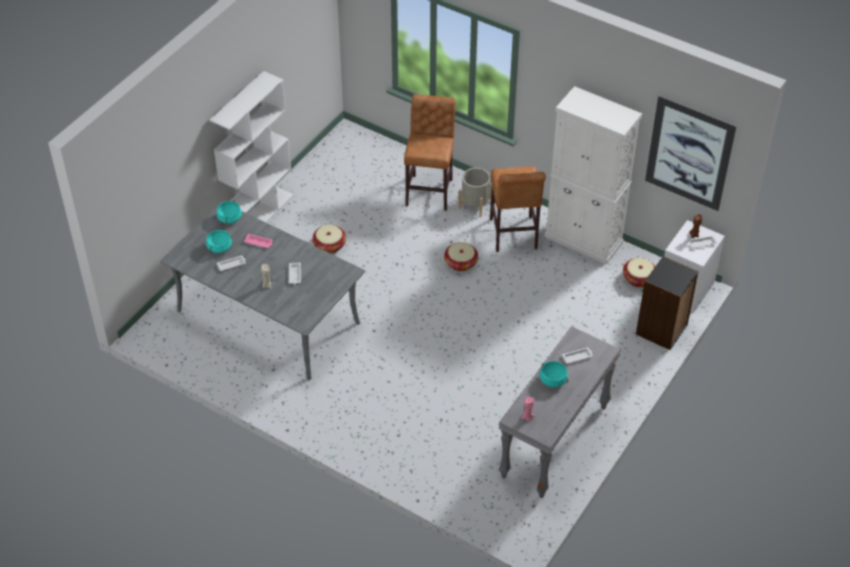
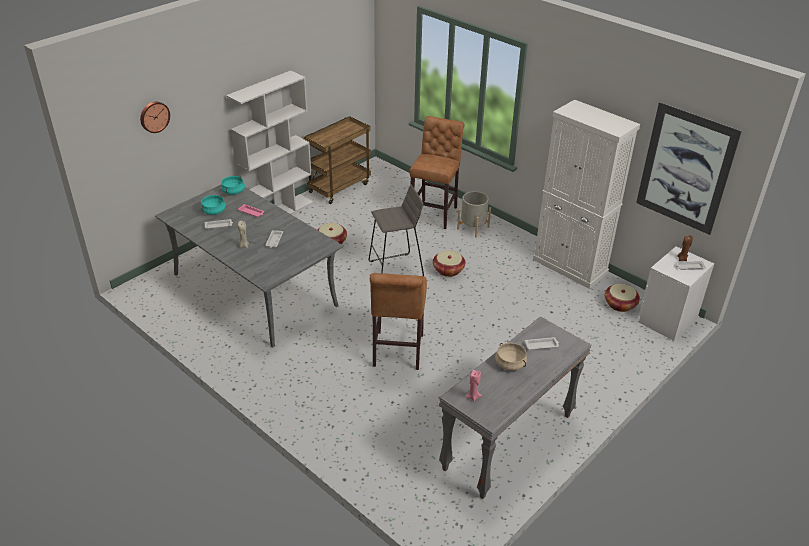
camera: 10 degrees right, 10 degrees down
(151, 165) = (154, 116): none -> wall clock
(316, 170) = (339, 187): none -> brown cart
(407, 271) = (396, 270): none -> grey stool
(513, 236) = (503, 256): brown stool -> brown stool (397, 353)
(553, 379) = (510, 363): turquoise cooking pot -> beige cooking pot
(662, 330) = (639, 351): black bookcase -> none

